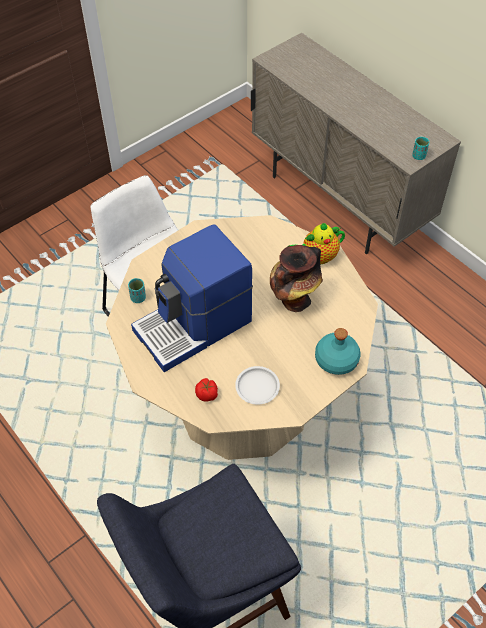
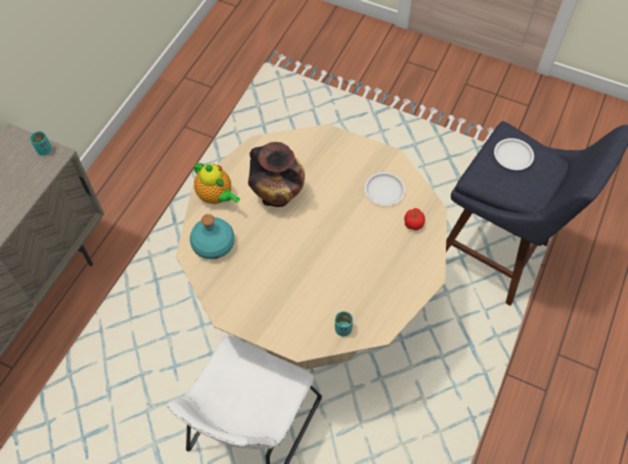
camera: 115 degrees left, 5 degrees up
(194, 326) = (349, 264): coffee machine -> none
(237, 535) = (513, 156): none -> white plate
(336, 359) = (326, 147): turquoise bottle -> turquoise bottle (213, 244)

